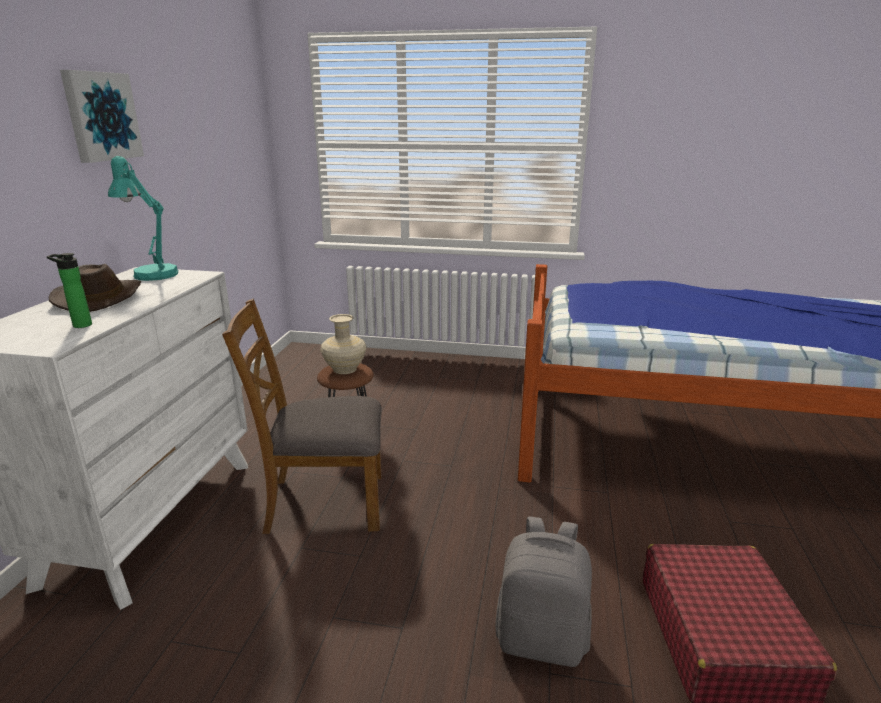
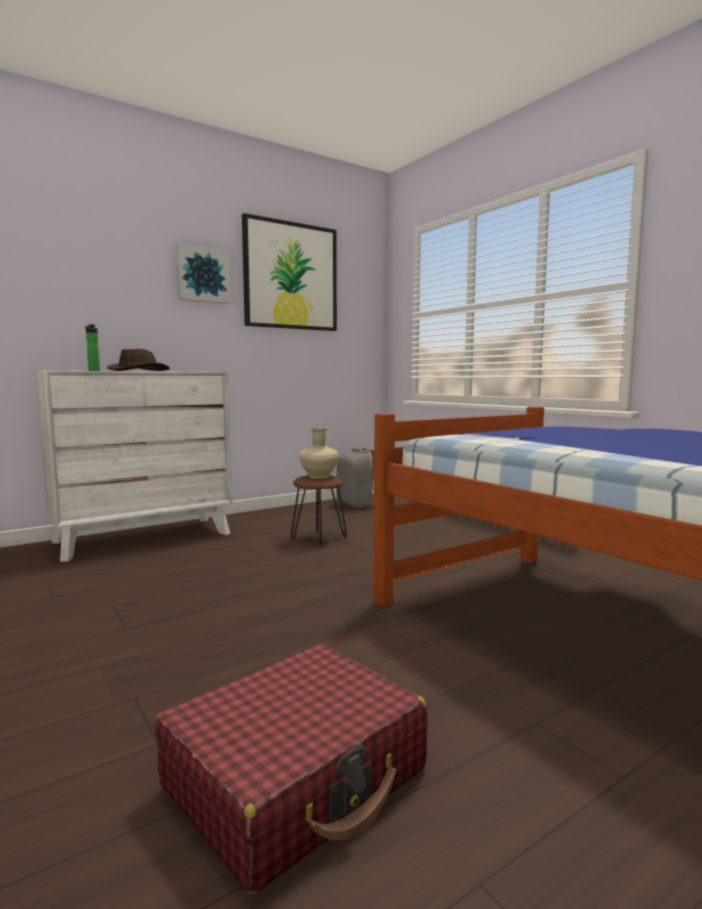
camera: 45 degrees right, 15 degrees down
(151, 273) = (196, 371): turquoise table lamp -> none
(188, 102) = (290, 276): none -> picture
(324, 502) = (225, 561): brown chair -> none
(542, 639) = (174, 680): grey backpack -> grey backpack (357, 504)

